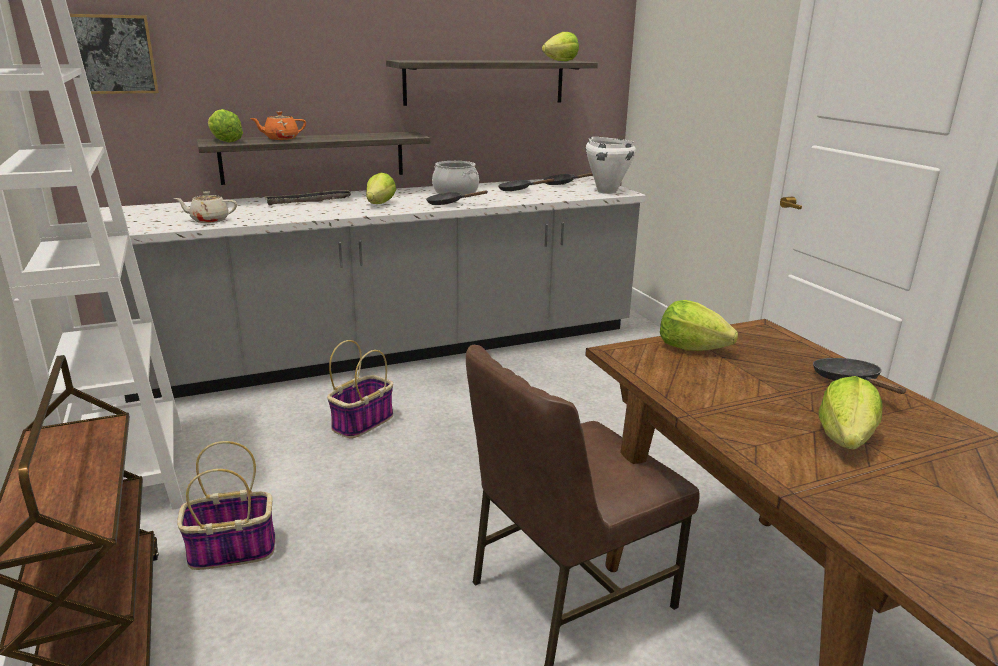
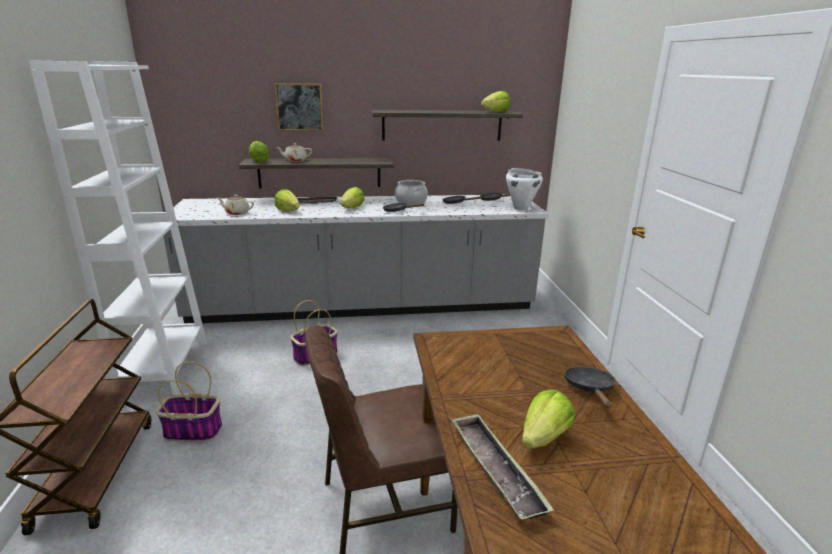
camera: 15 degrees right, 0 degrees up
(112, 54) = (195, 105): picture -> picture (299, 107)
(281, 138) = (295, 160): orange teapot -> beige teapot
(692, 347) = (490, 343): lettuce -> lettuce (288, 211)
(822, 480) = (495, 469): none -> tray

